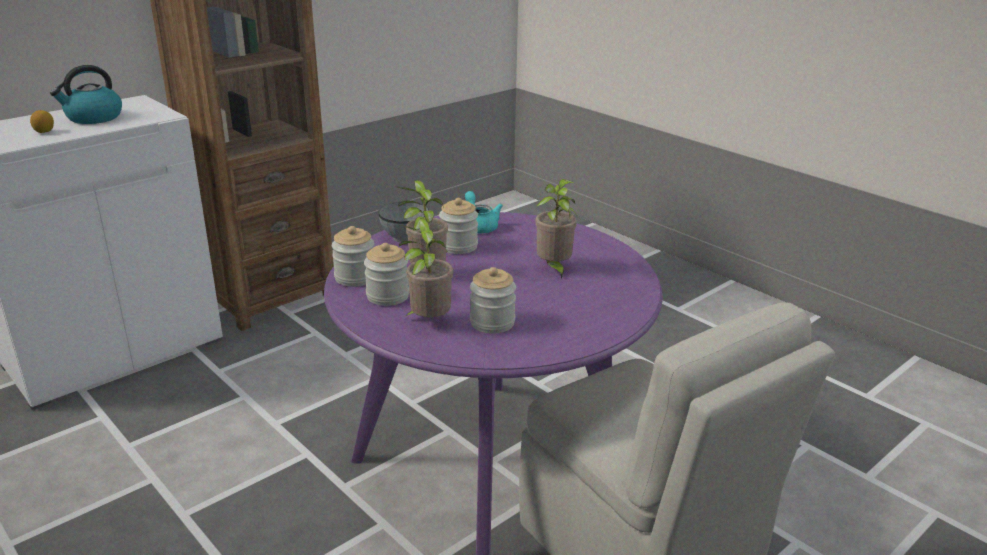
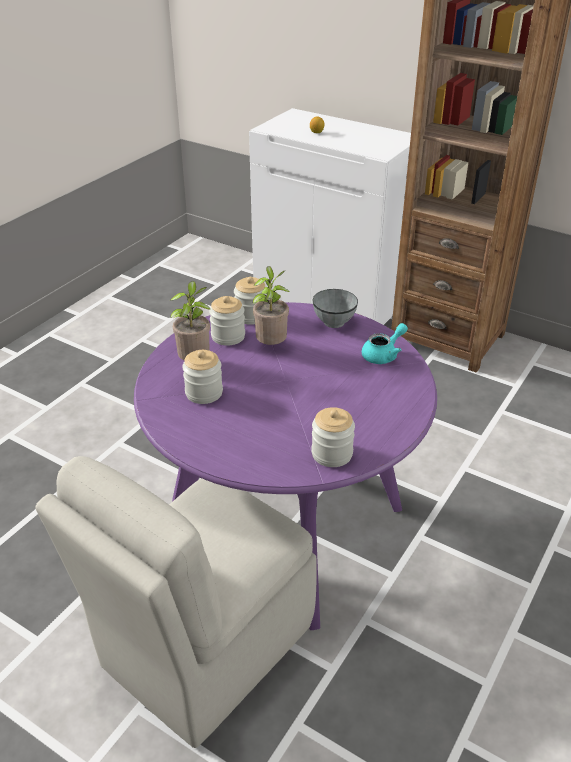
camera: 75 degrees right, 10 degrees up
(93, 118) = (356, 136): kettle -> none
(458, 246) = (333, 352): jar -> jar (332, 454)
(554, 268) = (317, 411): potted plant -> none

